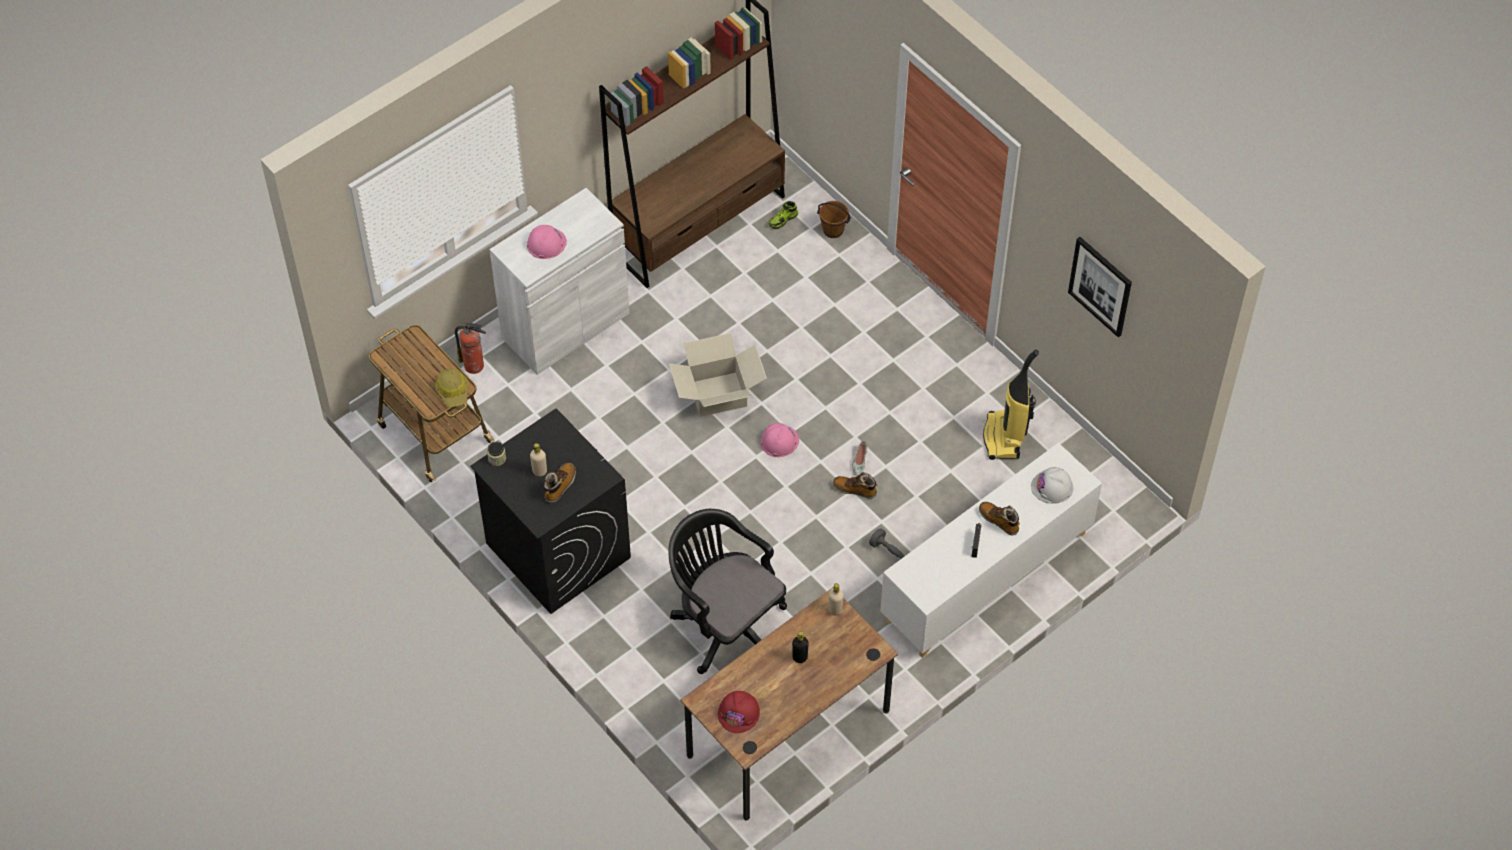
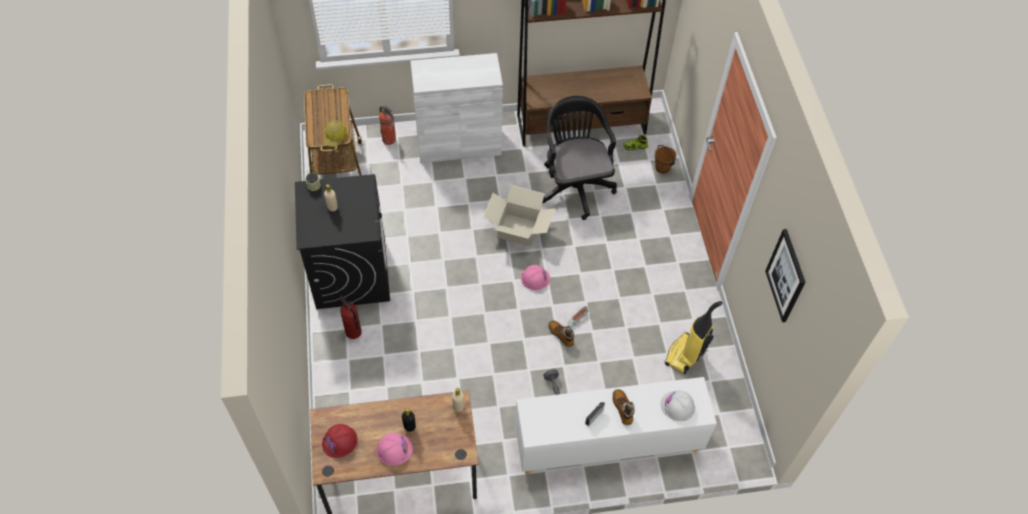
camera: 30 degrees right, 0 degrees up
(546, 243) = (446, 73): pink hard hat -> pink hard hat (394, 449)
(560, 486) = (337, 223): boot -> none
(615, 616) = (353, 332): none -> fire extinguisher
(725, 624) = (415, 376): black office chair -> black office chair (574, 185)

